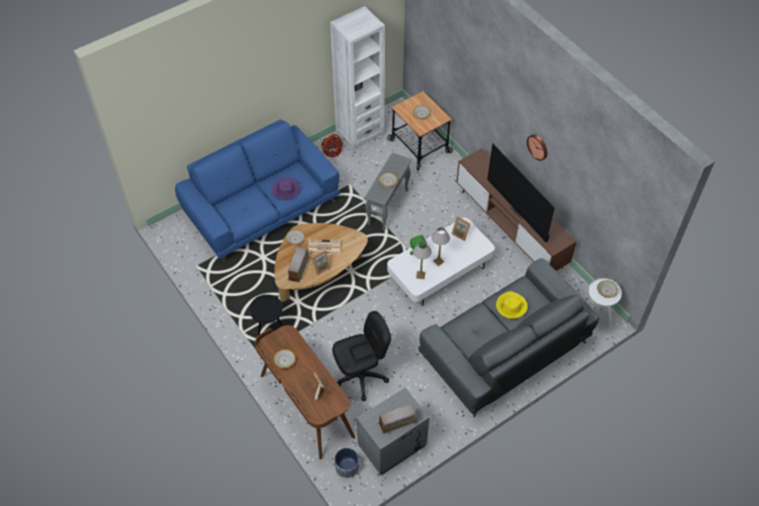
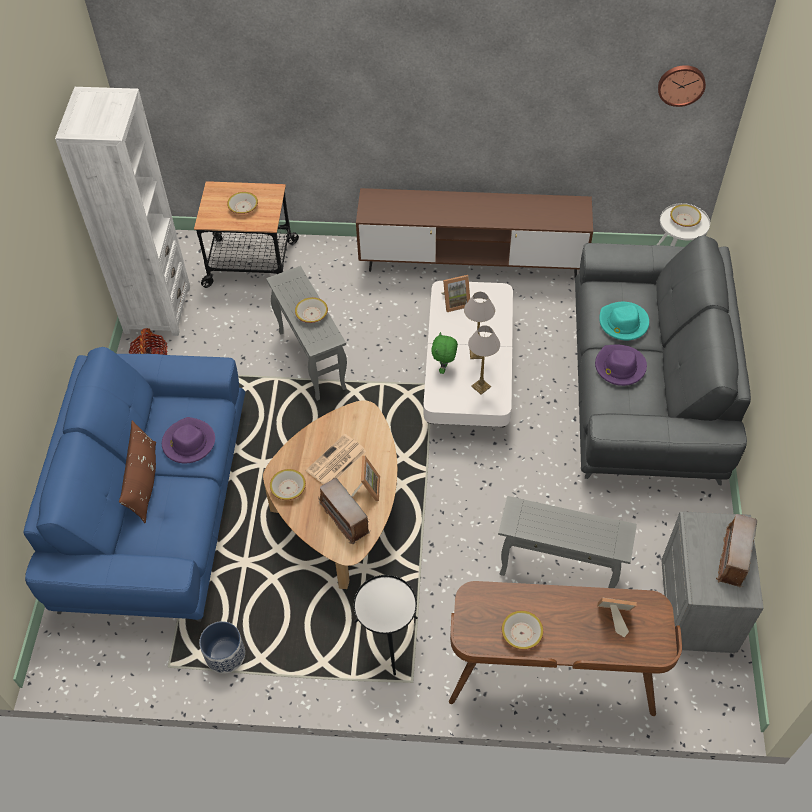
camera: 50 degrees left, 0 degrees up
(254, 189) = (143, 482): none -> brown pillow
(347, 467) = (693, 688): planter -> planter (225, 654)
(361, 376) = (558, 571): black office chair -> grey side table
(481, 321) = (619, 367): none -> purple hat
(511, 306) = (623, 323): yellow hat -> turquoise hat
(520, 210) = (496, 216): television -> none
(538, 146) = (476, 105): wall clock -> wall clock (681, 84)

